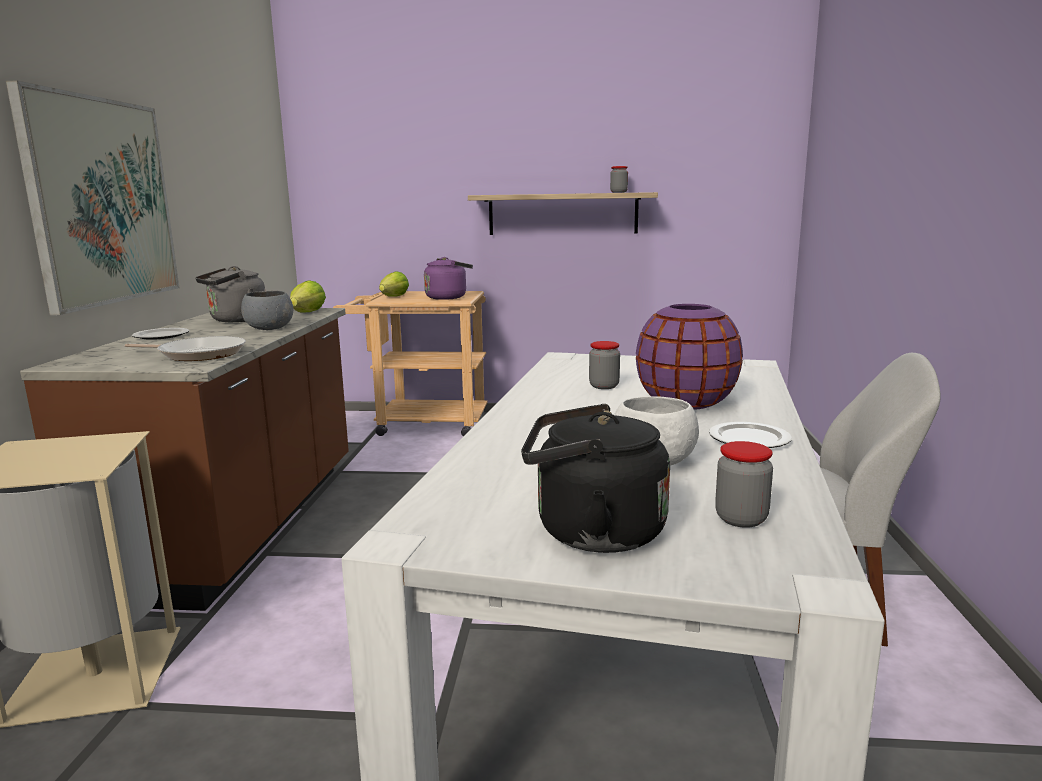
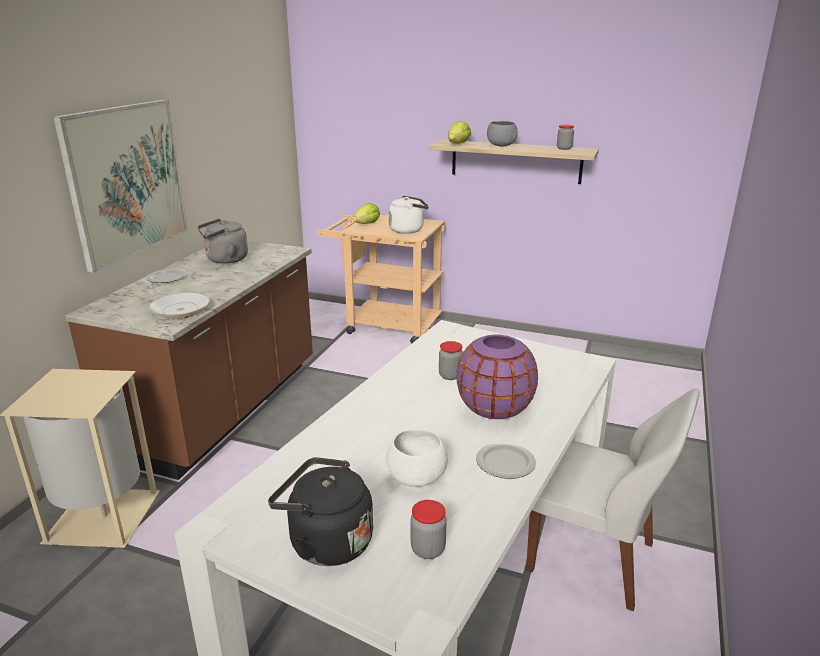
camera: 15 degrees right, 10 degrees up
(269, 328) = (240, 276): grey bowl -> grey bowl (501, 145)
(308, 313) = (280, 254): lettuce -> lettuce (458, 144)
(448, 297) = (408, 230): purple kettle -> white kettle

